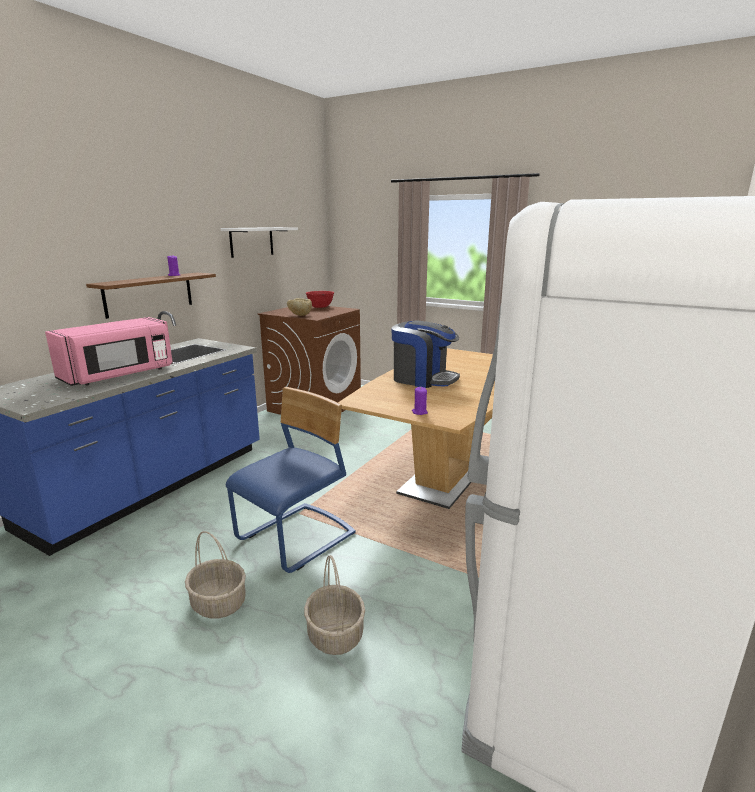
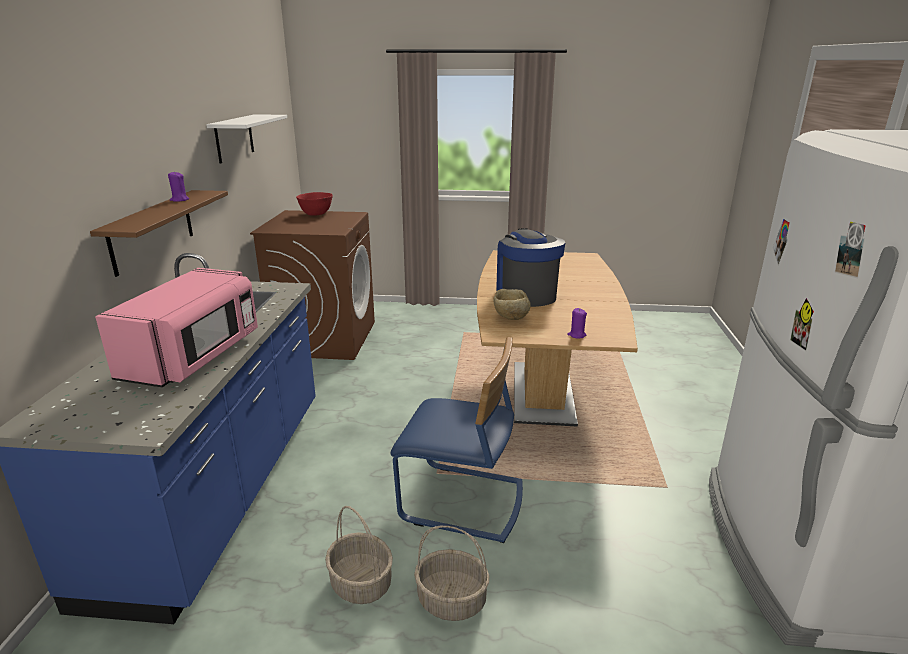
camera: 25 degrees left, 5 degrees up
(297, 539) = (462, 502): blue chair -> blue chair turned 90 degrees clockwise
(300, 315) = (312, 230): beige bowl -> beige bowl (510, 318)
(334, 634) = (594, 587): basket -> basket (360, 583)
(423, 379) = (526, 294): coffee machine -> coffee machine turned 105 degrees counterclockwise

